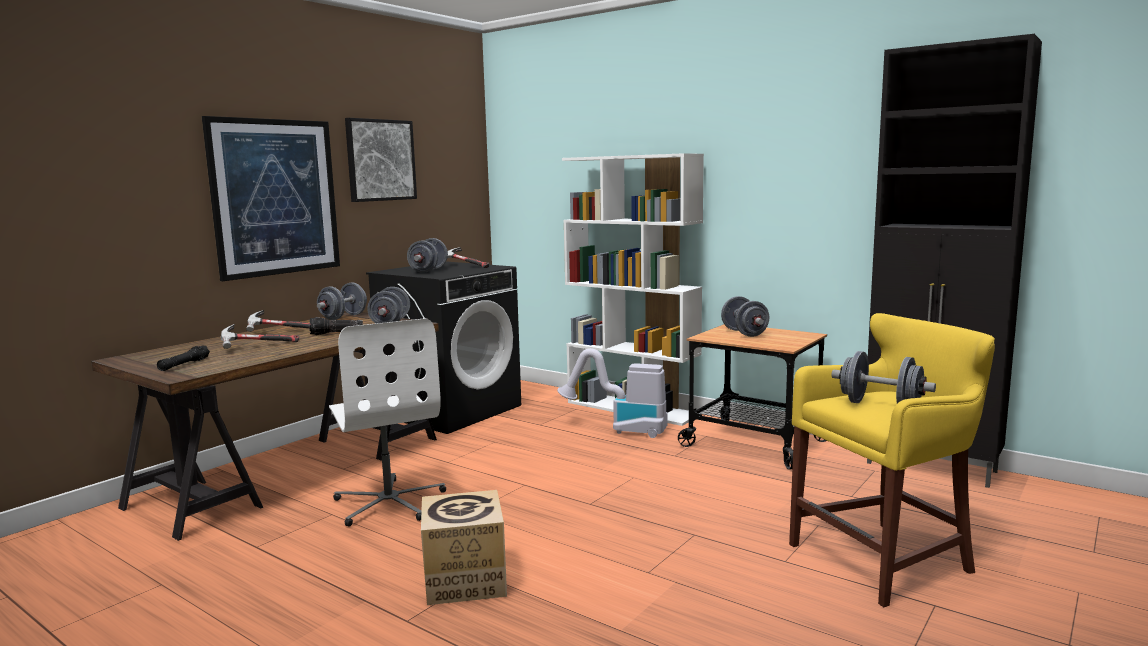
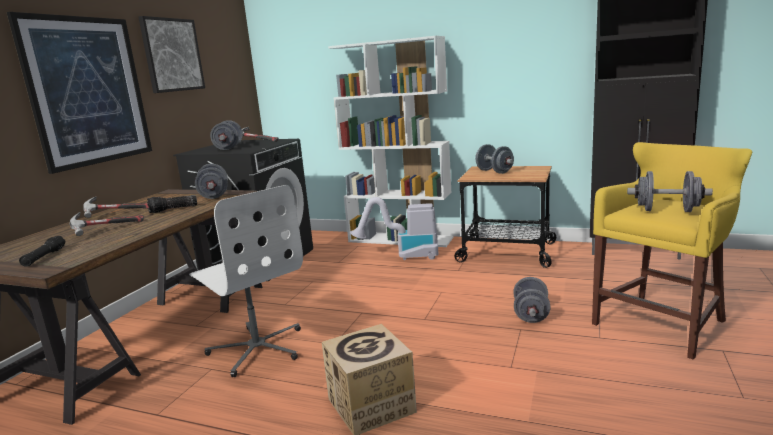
camera: 15 degrees left, 5 degrees up
(343, 317) = (164, 195): grey dumbbell -> grey dumbbell (531, 314)

